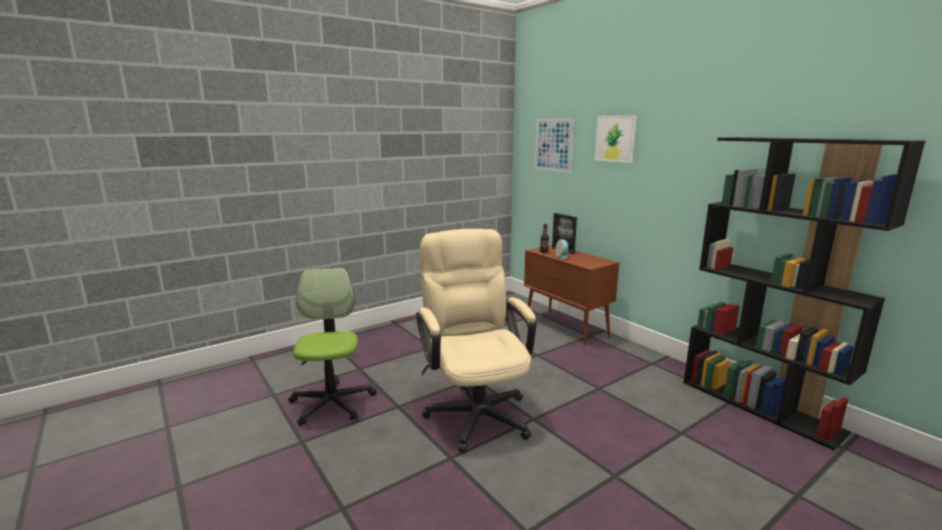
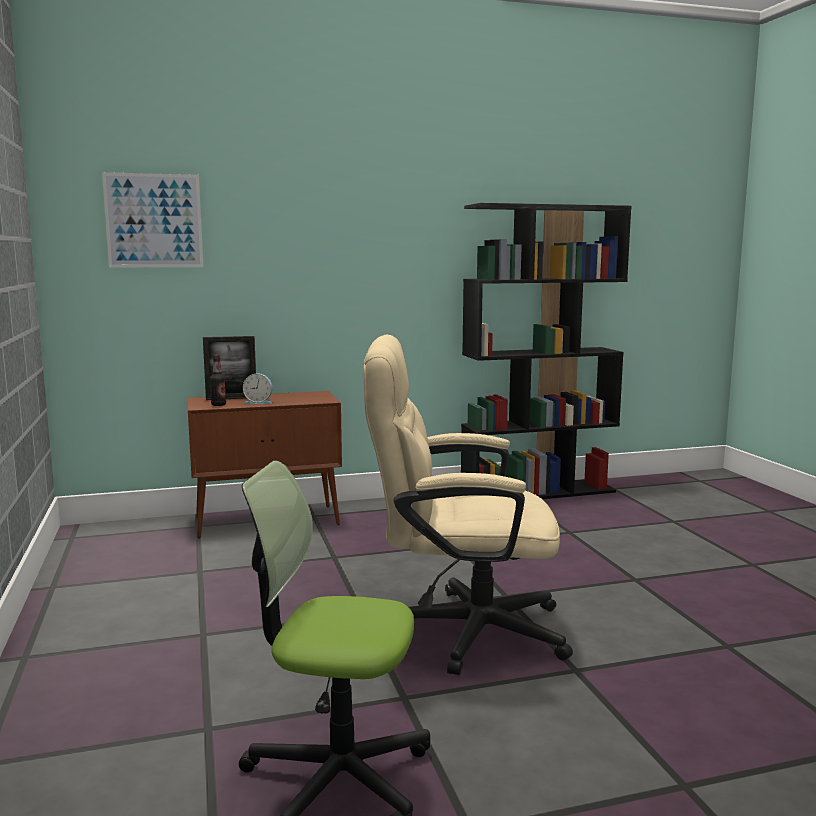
camera: 70 degrees left, 5 degrees down
(615, 138) = (289, 208): picture -> none

